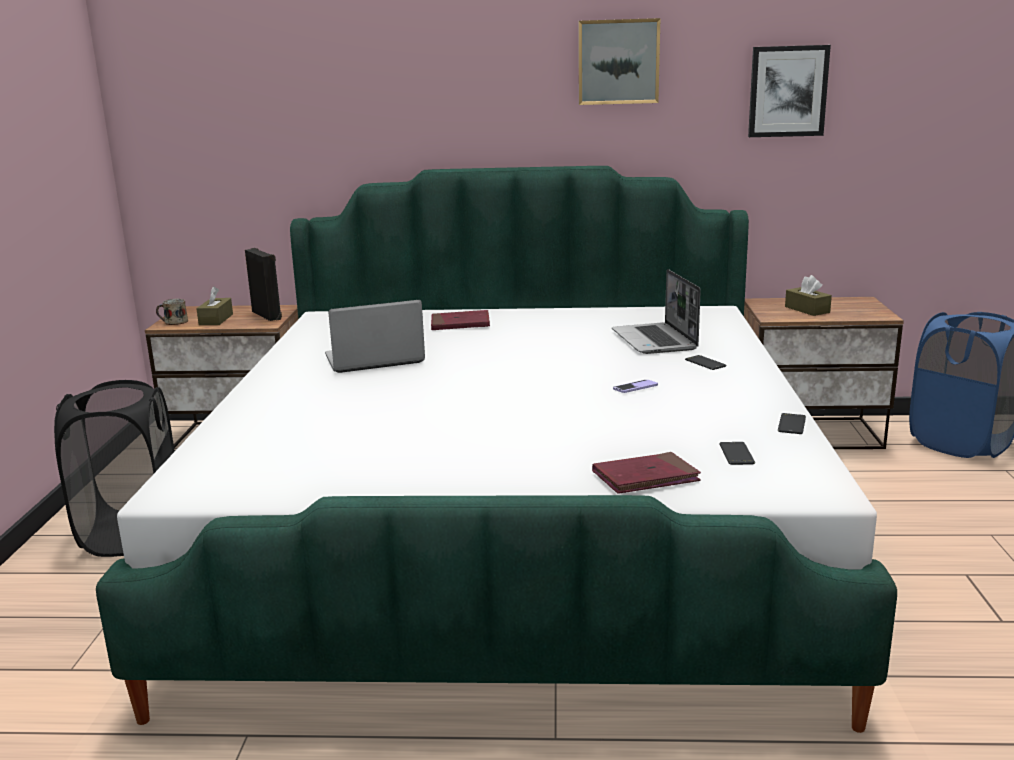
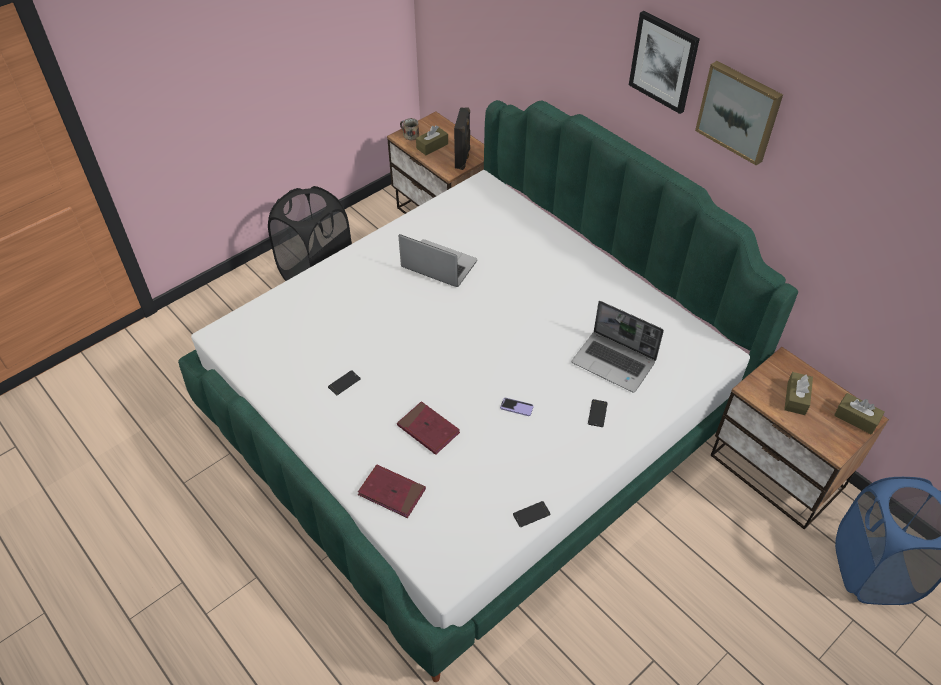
camera: 45 degrees right, 30 degrees up
(460, 324) = (539, 252): red book -> red book (428, 430)
(655, 340) = (614, 362): laptop -> laptop turned 90 degrees counterclockwise
(736, 454) = (460, 513): phone -> phone (344, 383)
(787, 91) = (876, 219): picture -> picture (664, 62)
(858, 302) = (856, 418): none -> brown tissue box

